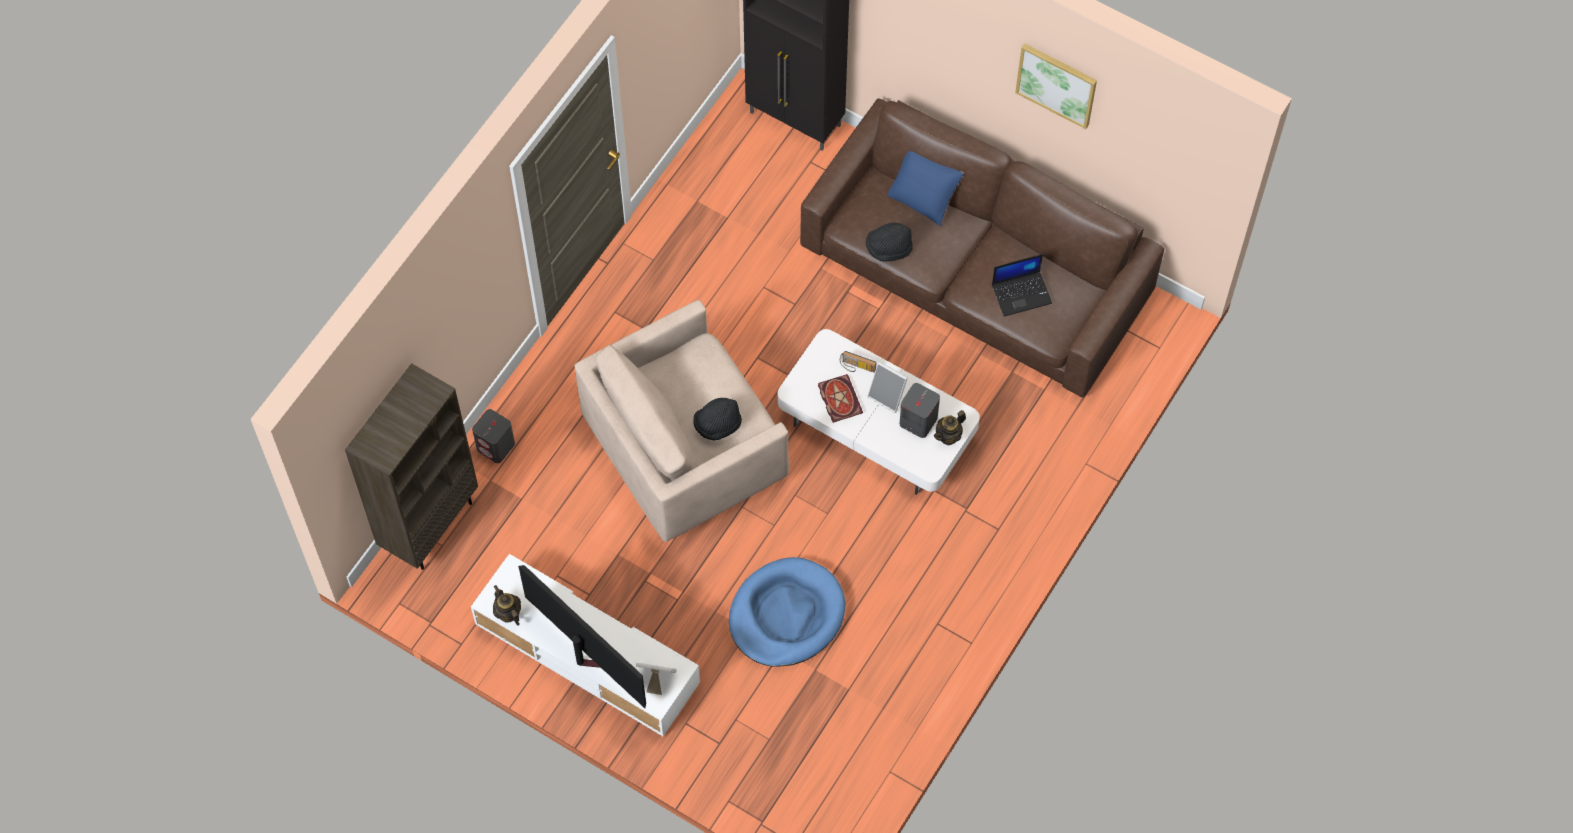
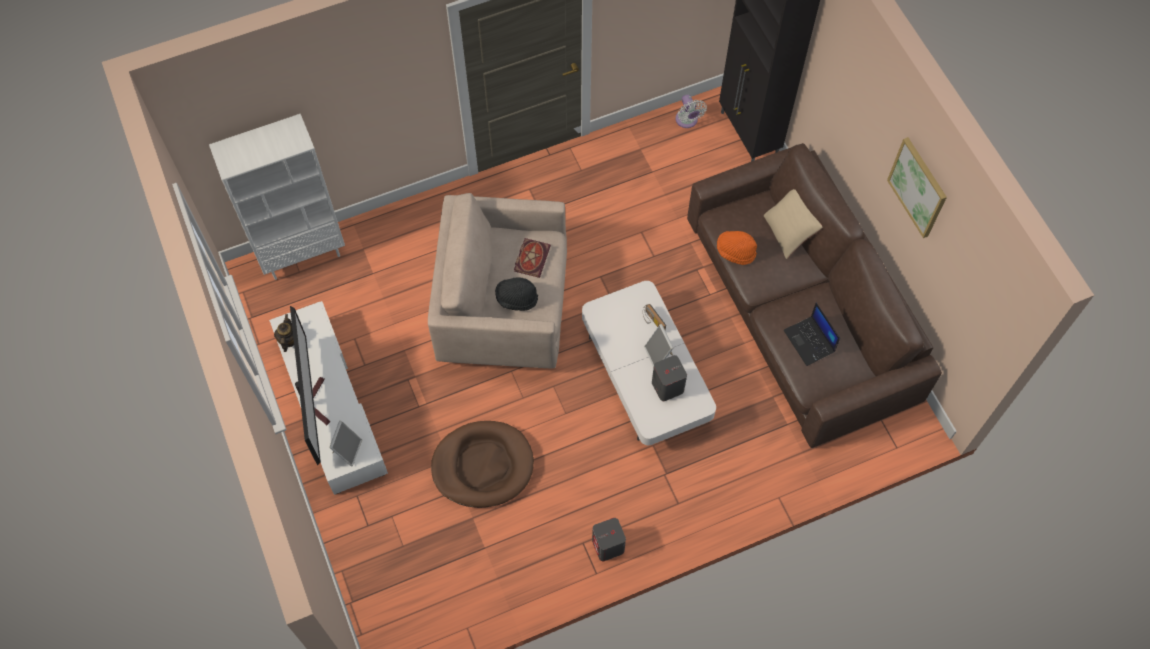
camera: 35 degrees right, 0 degrees up
(430, 525) = (303, 253): brown bookcase -> white bookcase
(496, 446) = (384, 229): grey speaker -> grey speaker (608, 546)
(656, 679) = (347, 450): picture frame -> picture frame turned 60 degrees clockwise
(723, 142) = (687, 121): none -> white fan
(786, 615) = (483, 466): blue dog bed -> brown dog bed
(838, 398) = (623, 335): book -> book (531, 257)
(888, 248) = (735, 252): black hat -> orange hat
(924, 197) = (789, 232): blue pillow -> beige pillow
(949, 436) = (681, 411): teapot -> none
(1022, 293) = (810, 341): laptop -> laptop turned 45 degrees clockwise

